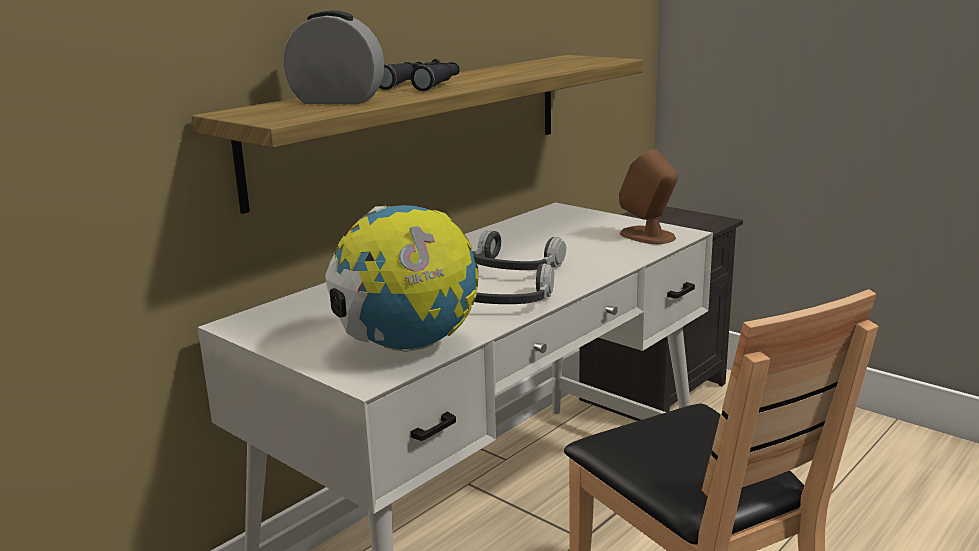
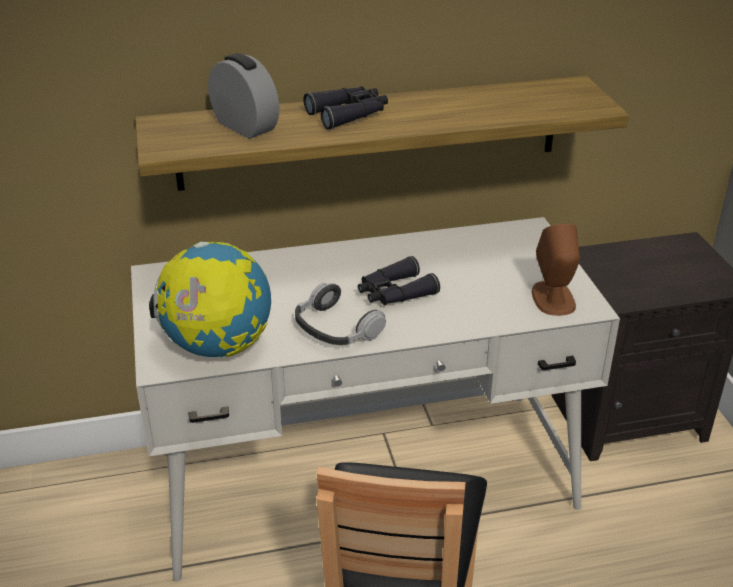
camera: 35 degrees right, 15 degrees up
(515, 267) = (394, 293): headphones -> black binoculars

